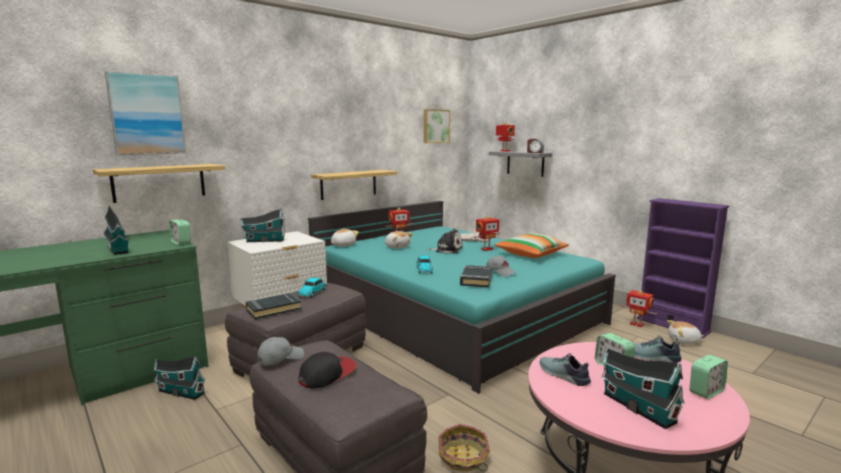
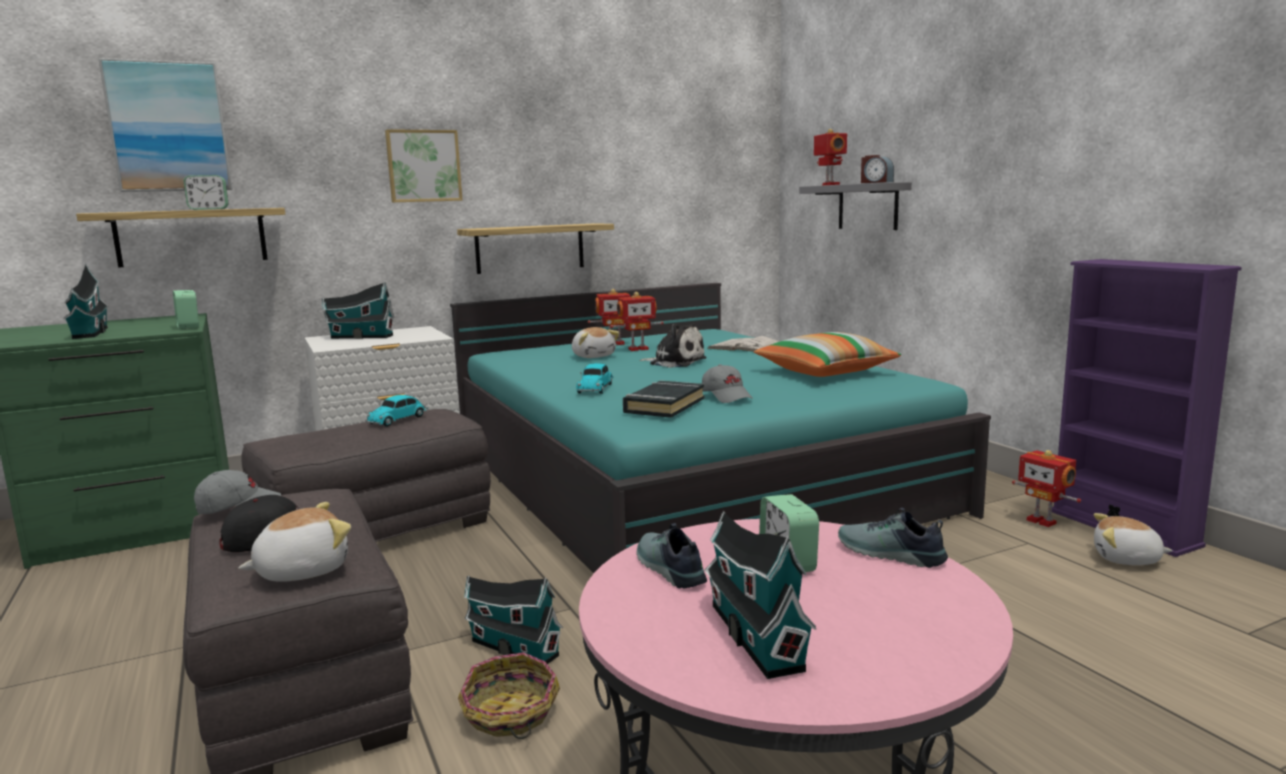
camera: 15 degrees right, 0 degrees up
(180, 392) = (164, 563): toy house -> toy house (512, 647)
(273, 309) = (310, 440): black book -> none
(343, 245) = (507, 352): plush toy -> plush toy (302, 570)
(435, 126) = (706, 144): picture -> picture (423, 166)
(486, 249) = (750, 363): toy robot -> toy robot (638, 349)
(706, 391) = (939, 623): alarm clock -> alarm clock (208, 209)

